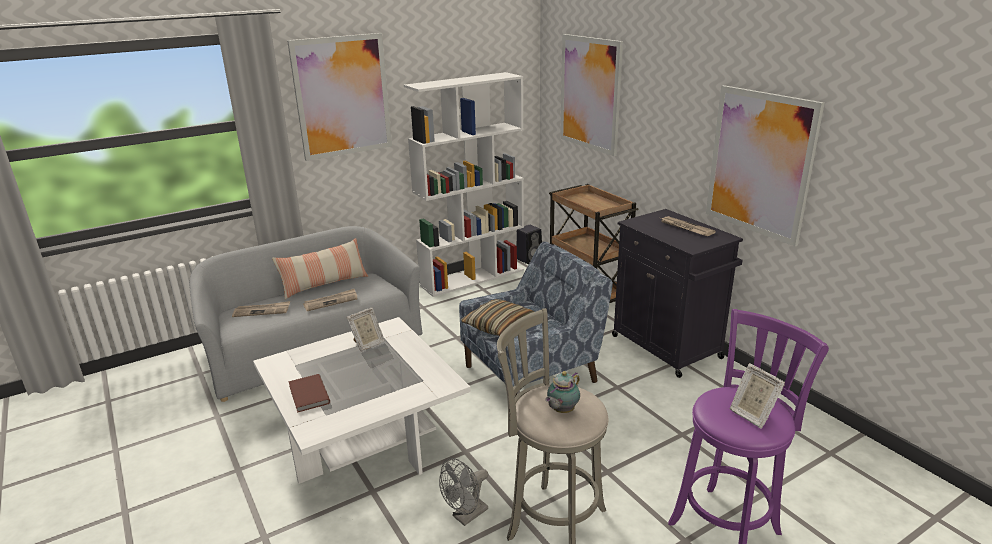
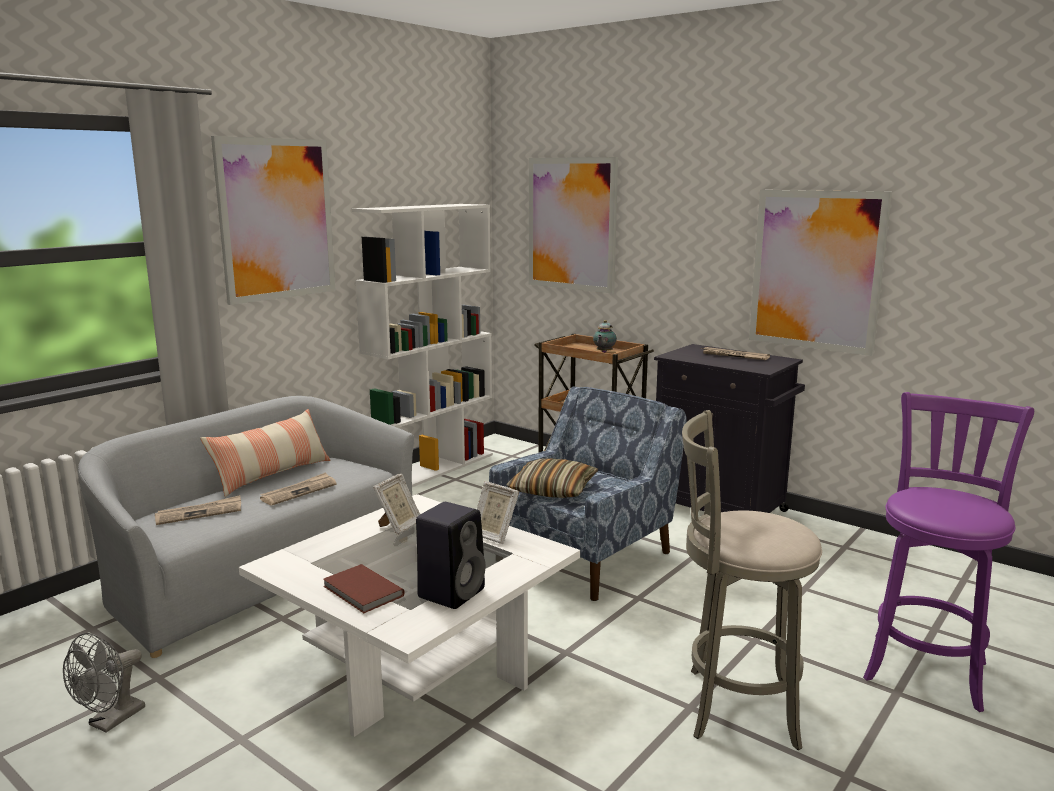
camera: 20 degrees left, 10 degrees down
(466, 516) = (623, 724): grey fan -> grey fan (110, 721)
(529, 259) = (491, 443): black speaker -> black speaker (452, 592)
(561, 411) = (764, 532): teapot -> teapot (603, 352)
(751, 414) = (963, 505): picture frame -> picture frame (493, 535)

